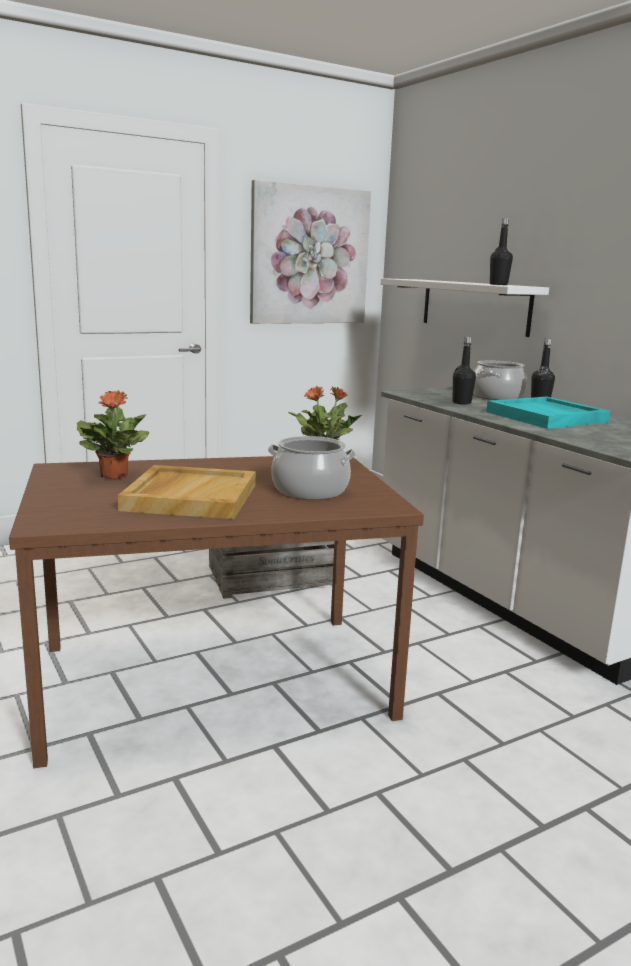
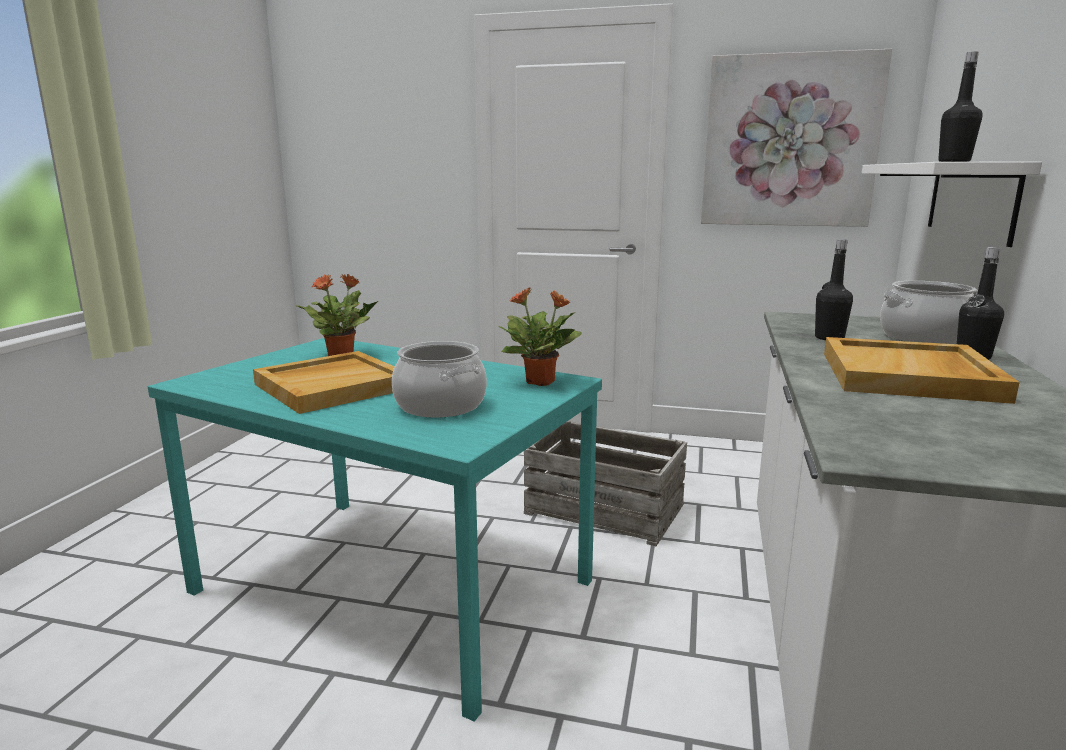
camera: 45 degrees right, 0 degrees up
(216, 679) = (395, 586): brown dining table -> turquoise dining table
(547, 417) = (910, 376): turquoise tray -> beige tray

